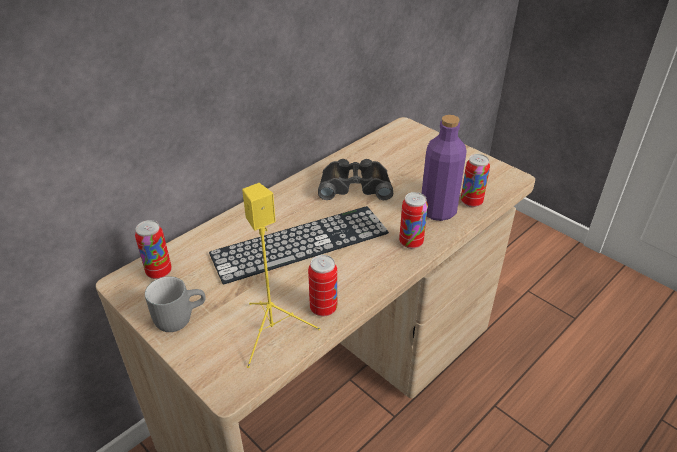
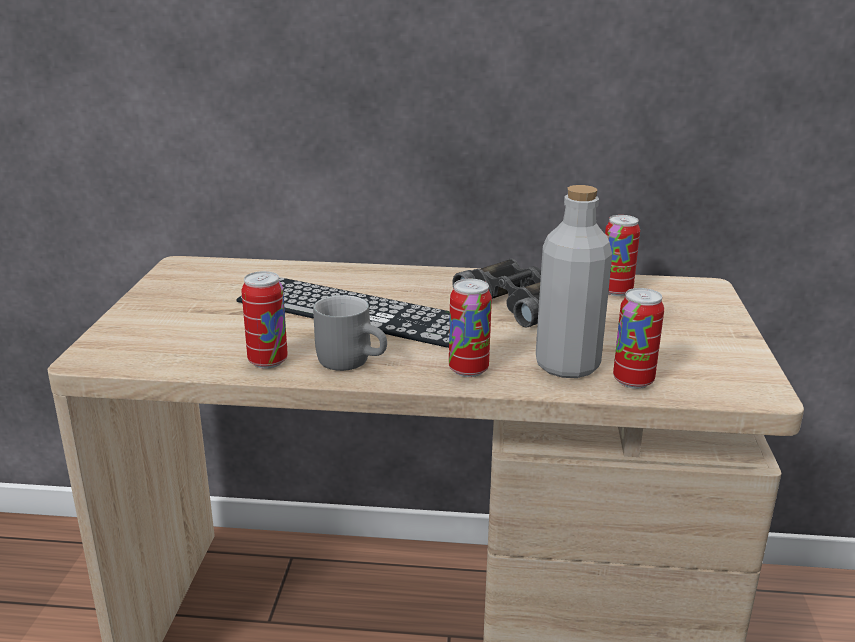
camera: 50 degrees right, 15 degrees down
(159, 272) = (216, 271): can -> can (616, 291)
(179, 316) = (165, 301): grey mug -> grey mug (353, 361)
(273, 331) = (197, 349): yellow speaker -> none
(438, 211) = (567, 365): purple bottle -> grey bottle

